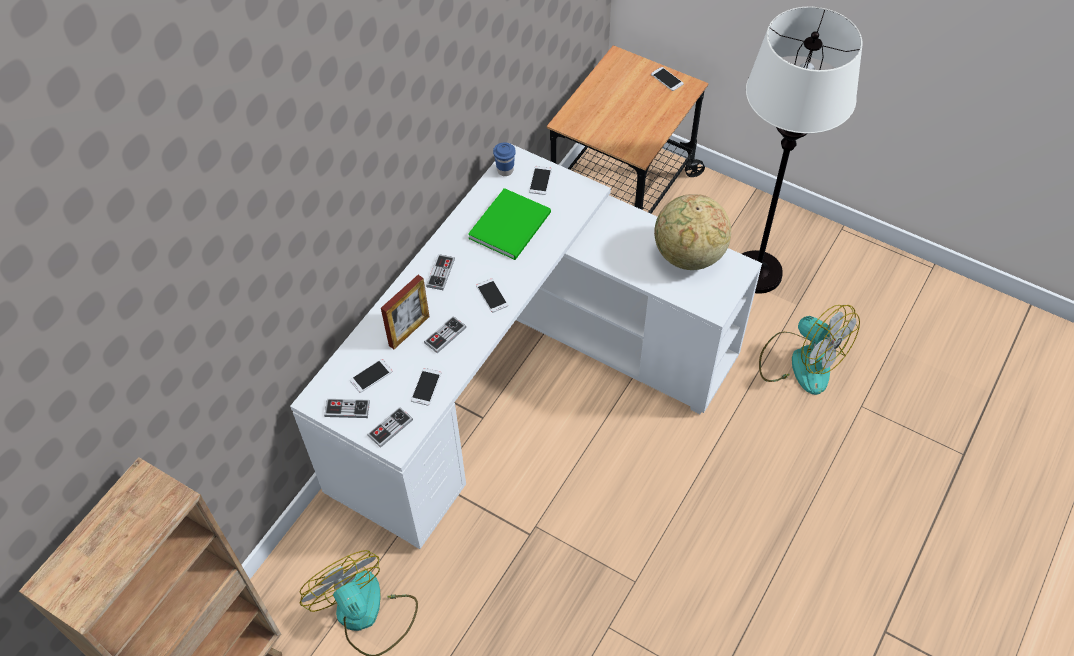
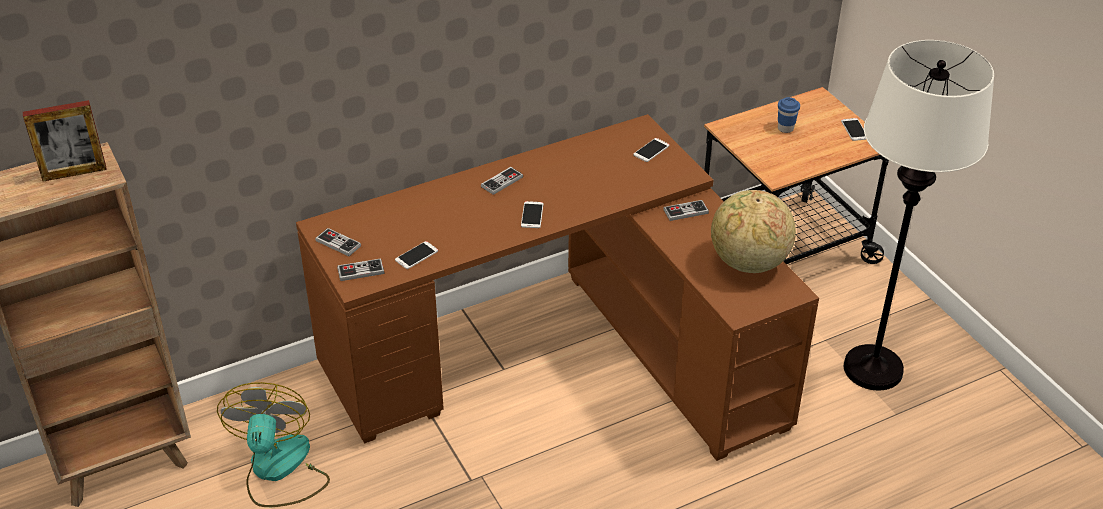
camera: 30 degrees right, 15 degrees down
(371, 376) = (378, 229): phone -> none
(409, 331) = (438, 211): picture frame -> picture frame (74, 173)
(445, 335) = (465, 226): game controller -> game controller (685, 211)
(505, 170) = (625, 132): blue cup -> blue cup (785, 128)
(512, 225) = (596, 172): green book -> none
(521, 379) = (563, 355): white desk -> brown desk
(801, 361) = (861, 464): fan -> none

